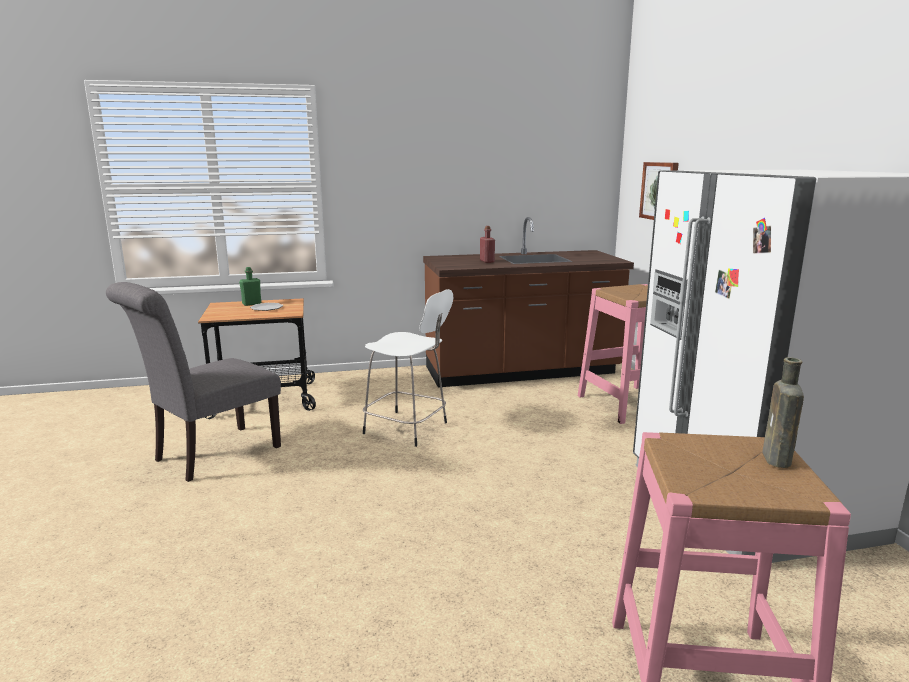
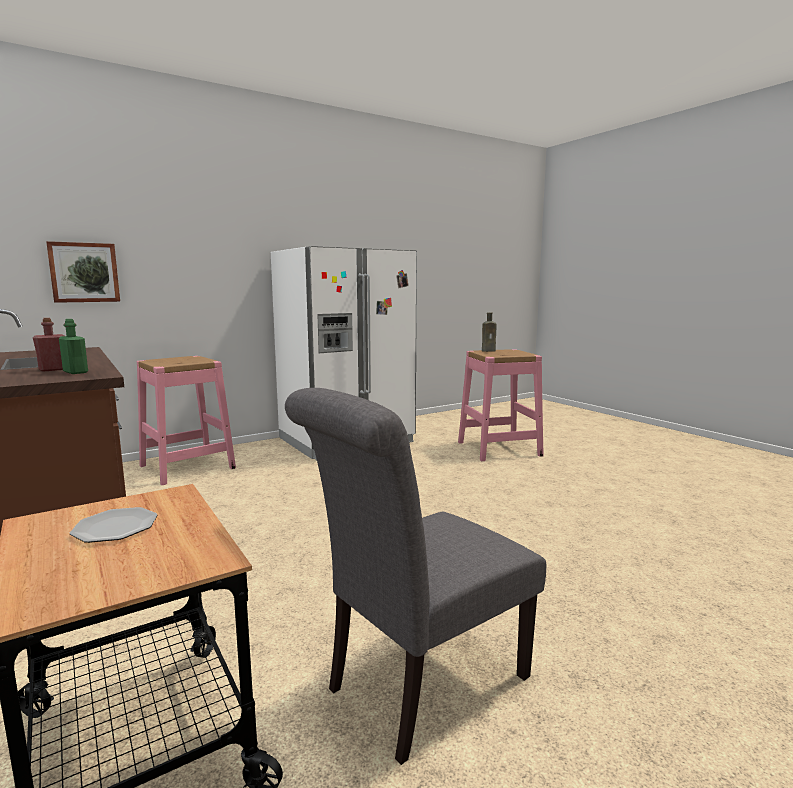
camera: 110 degrees left, 5 degrees down
(211, 455) = (418, 687): grey chair -> grey chair turned 120 degrees clockwise
(251, 304) = (51, 559): green bottle -> green bottle (75, 372)
(408, 429) = (269, 552): white stool -> none

